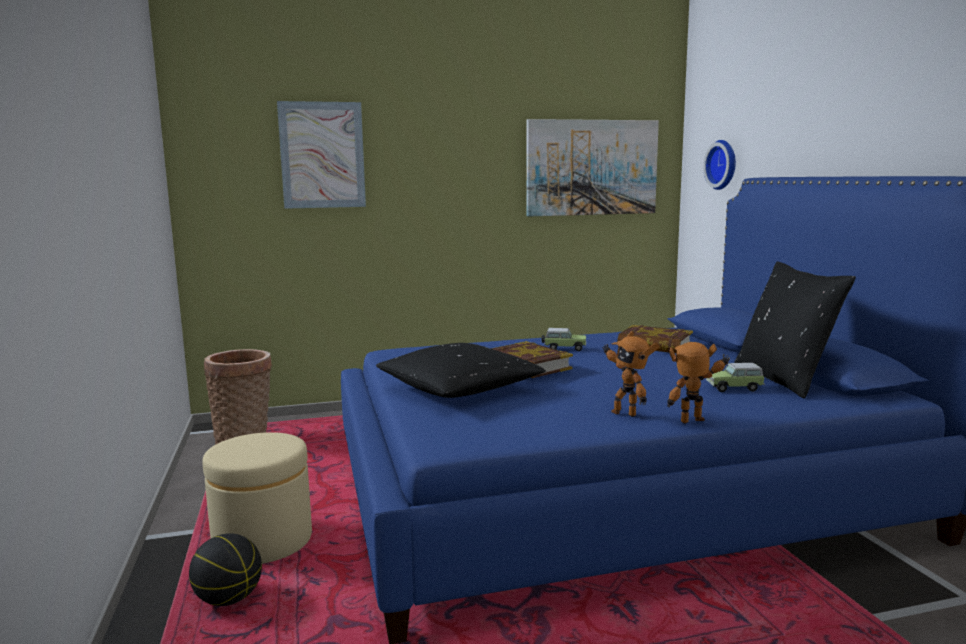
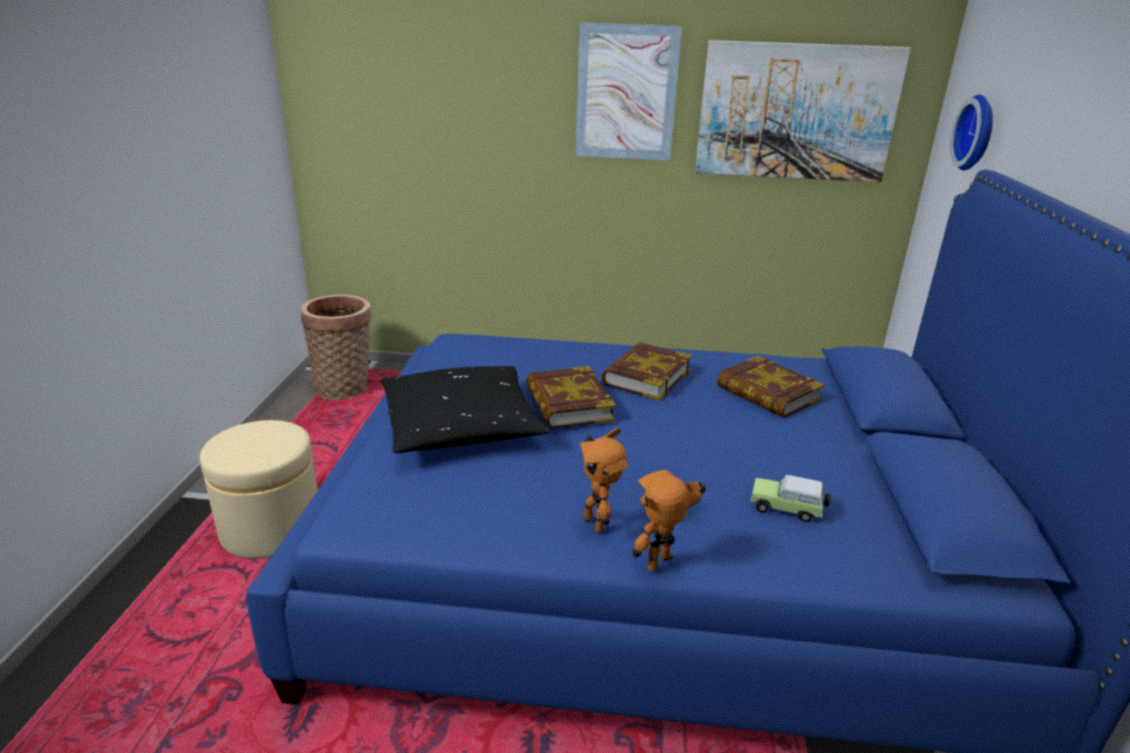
camera: 20 degrees right, 15 degrees up
(229, 599) = (195, 593): basketball -> none
(322, 155) = (444, 79): picture -> picture (626, 93)
(563, 348) = (646, 377): toy car -> book
(695, 423) = (664, 566): toy robot -> toy robot turned 45 degrees counterclockwise
(784, 379) = (875, 506): black pillow -> none

